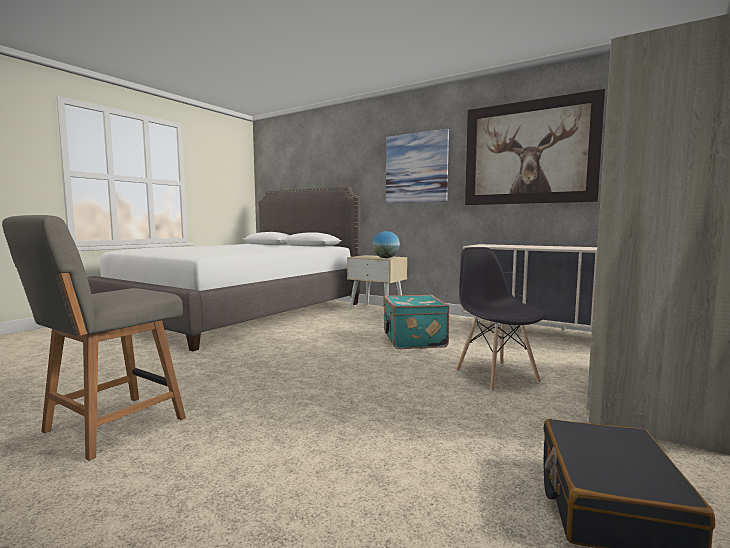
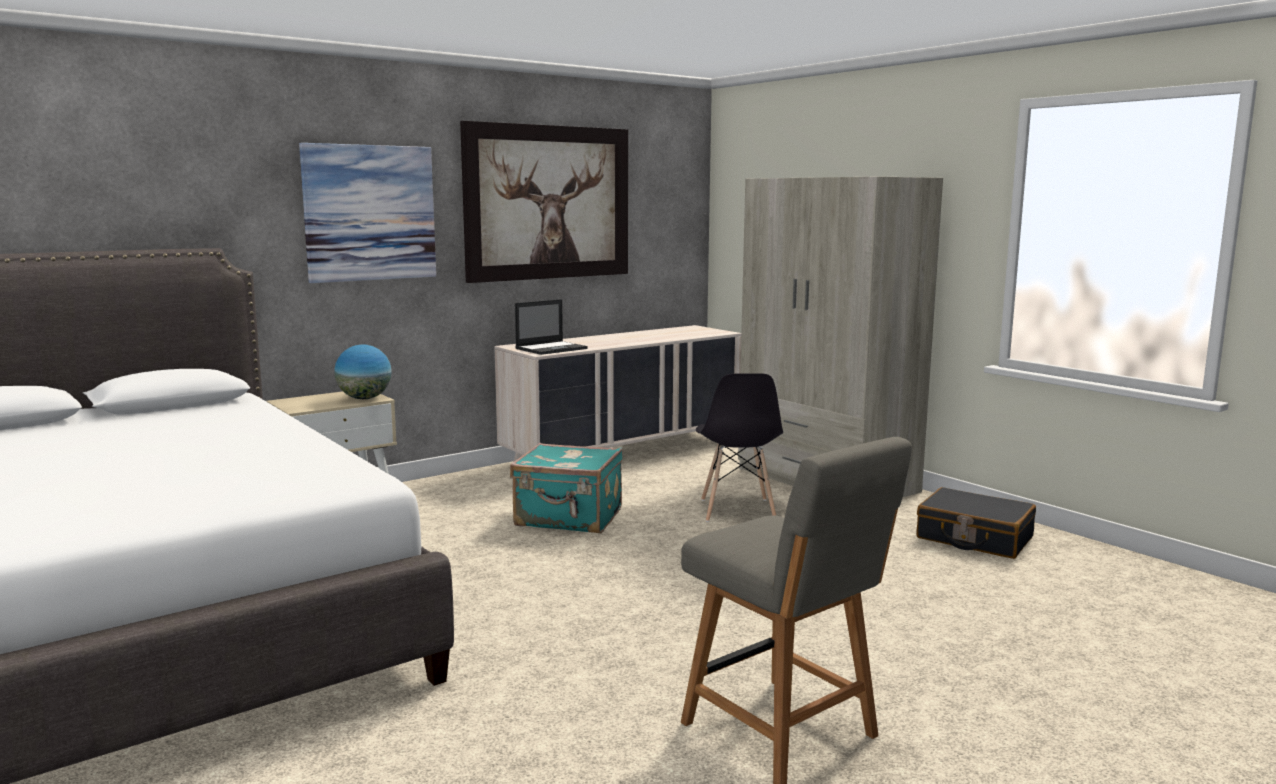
camera: 70 degrees left, 5 degrees up
(493, 245) = (552, 348): none -> laptop
(496, 376) = (737, 511): grey chair -> grey chair turned 90 degrees counterclockwise

